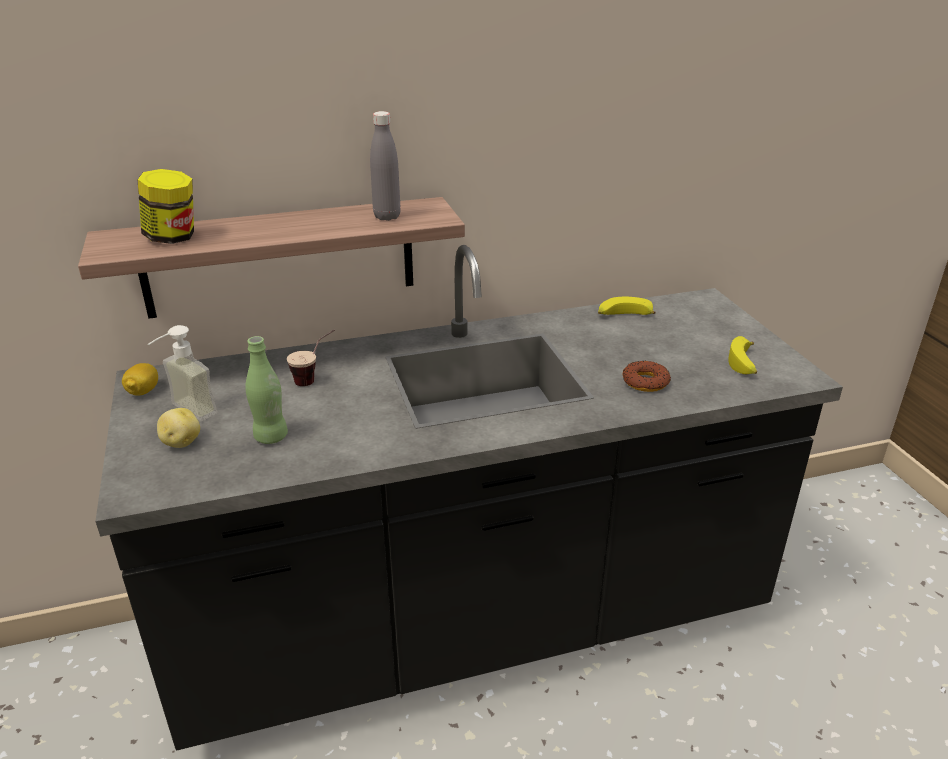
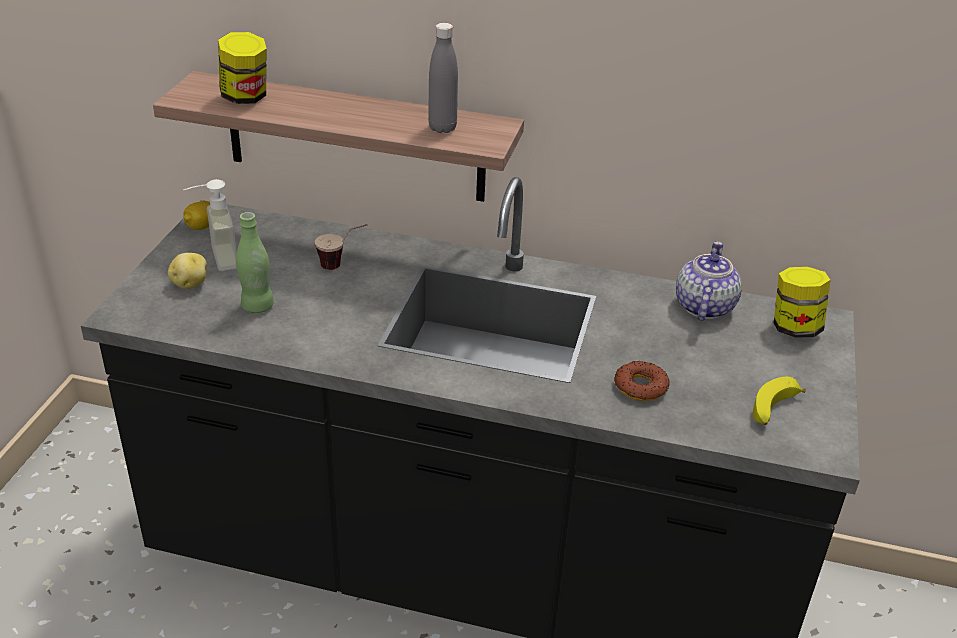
camera: 30 degrees right, 5 degrees up
(623, 316) = (703, 307): banana -> teapot
(694, 309) = (794, 328): none -> jar

